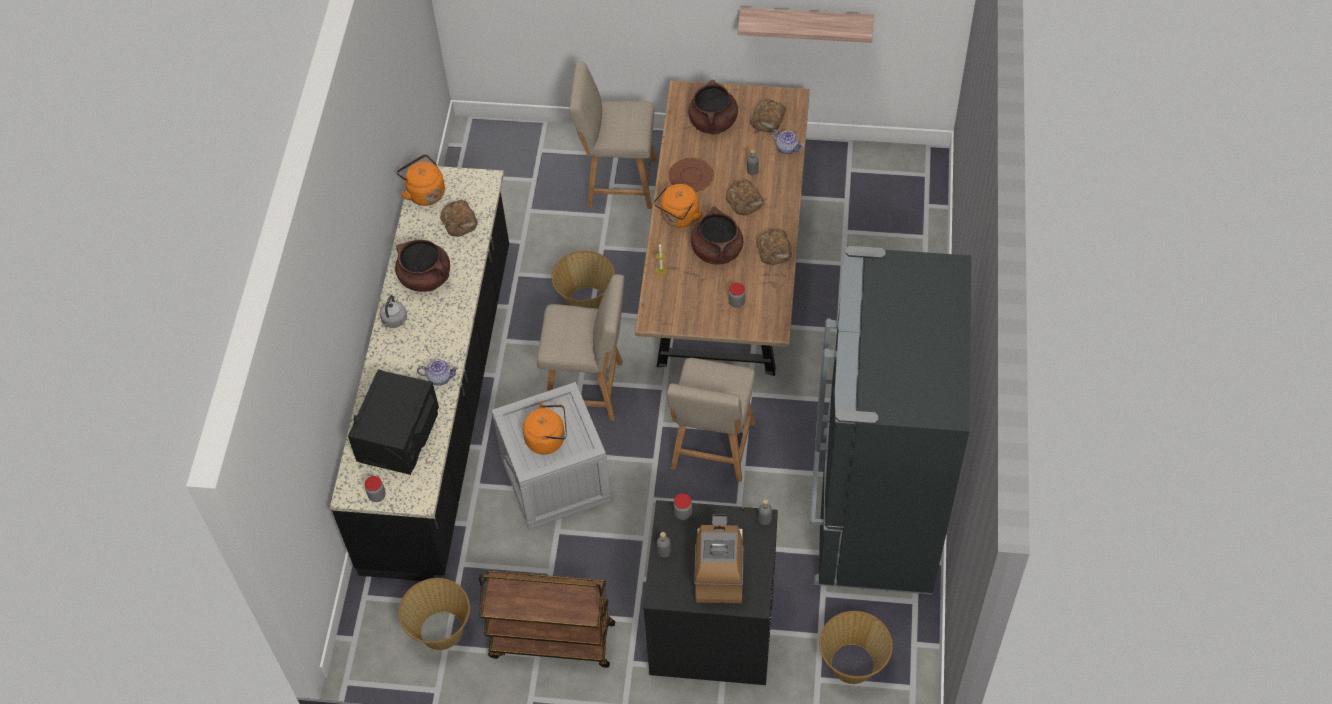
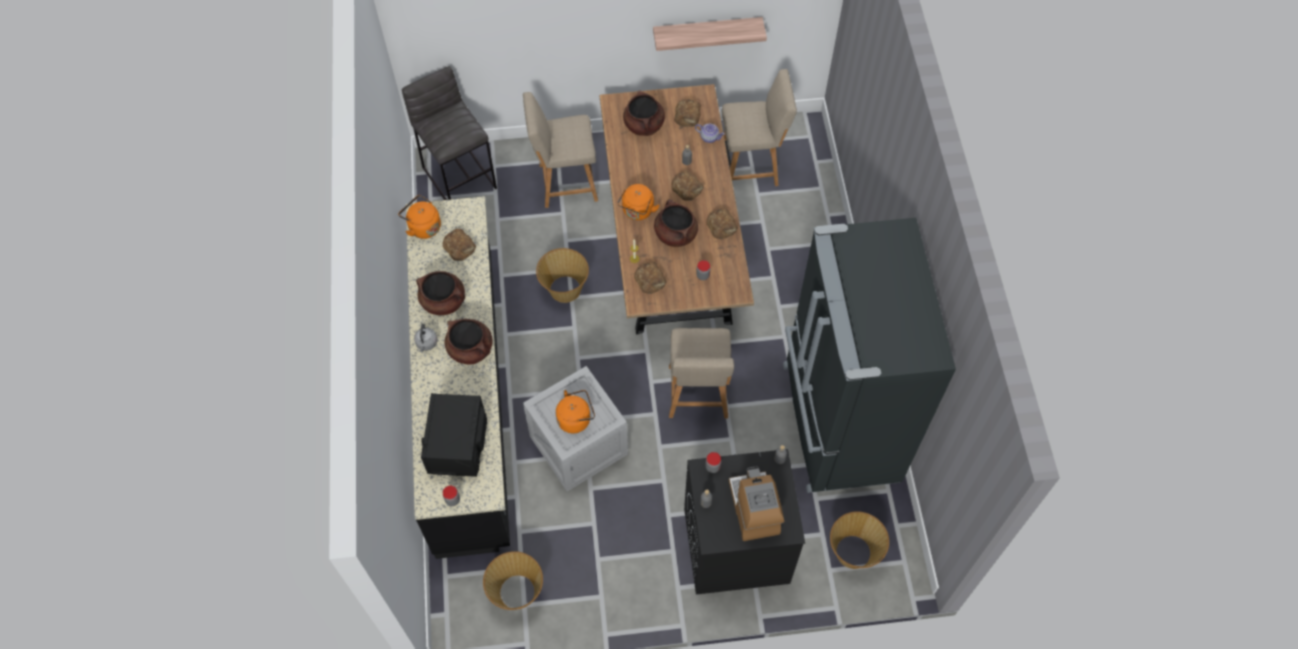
camera: 15 degrees left, 5 degrees up
(440, 377) = (479, 386): teapot -> none
(442, 335) = (471, 349): none -> brown cooking pot
(497, 156) = (459, 177): none -> grey stool
(550, 641) = (609, 582): brown cart -> none
(589, 388) = (586, 362): beige chair -> beige chair (752, 166)
(673, 296) = (650, 279): none -> bread
(690, 176) = (638, 174): brown plate -> none

